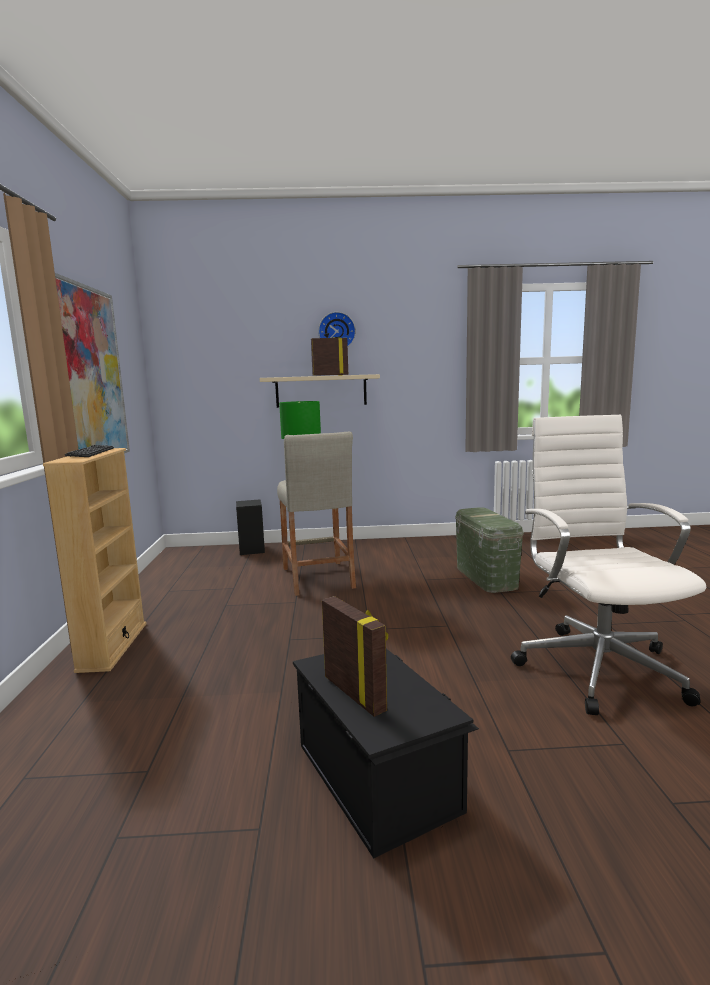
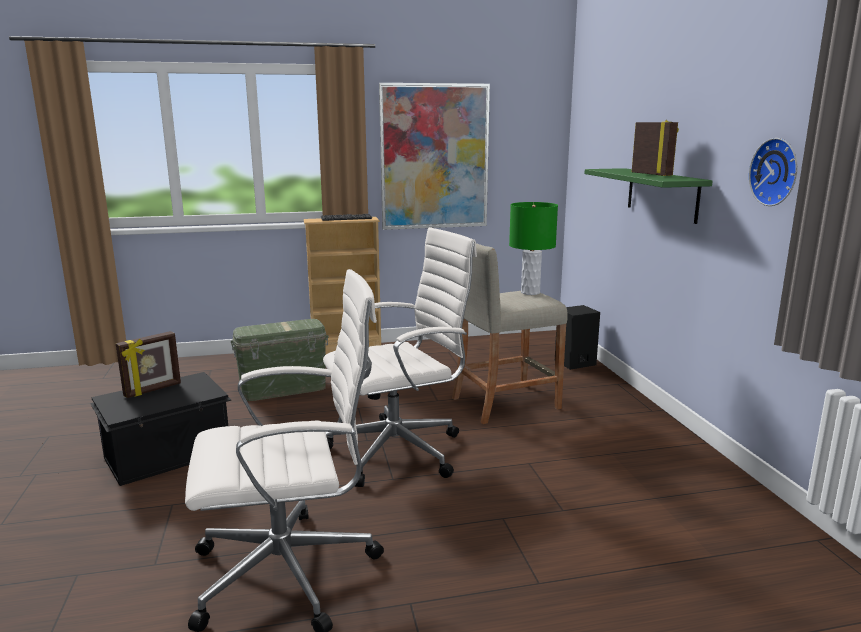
camera: 80 degrees right, 5 degrees up
(321, 391) = (662, 194): beige shelf -> green shelf
(337, 331) = (685, 110): wall clock -> wall clock (777, 172)
(397, 621) = (400, 451): none -> white office chair
(485, 577) = (559, 508): green storage box -> green storage box (283, 388)

